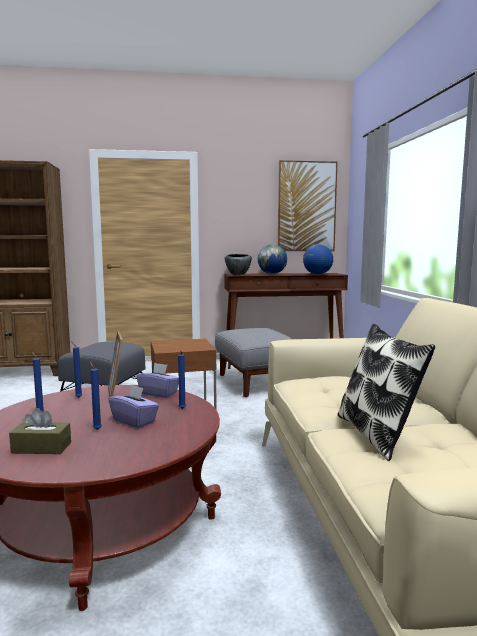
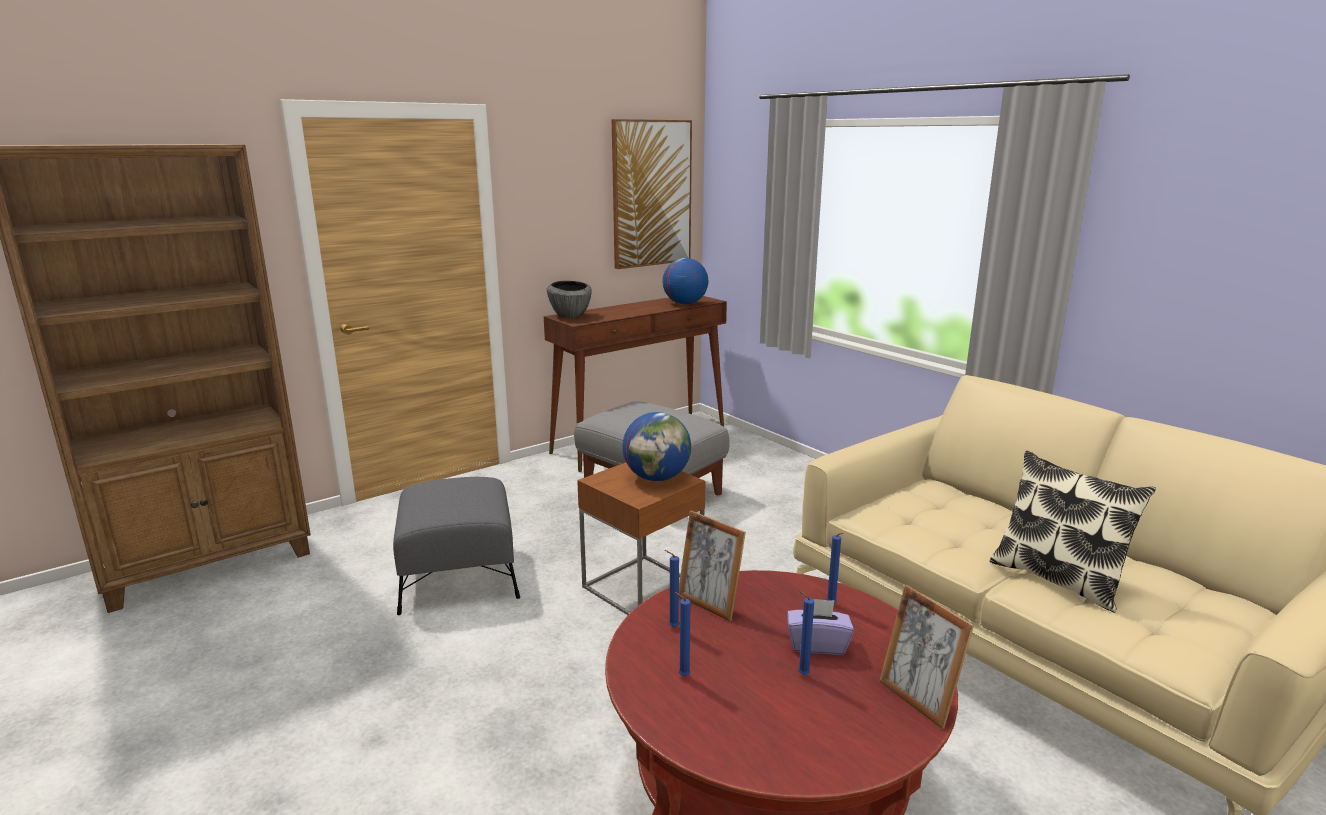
camera: 30 degrees left, 10 degrees up
(41, 448) = (799, 730): brown tissue box -> none
(134, 457) = (917, 700): none -> picture frame
(159, 393) = (757, 584): purple tissue box -> none
(272, 274) = (620, 309): globe -> globe (657, 478)

